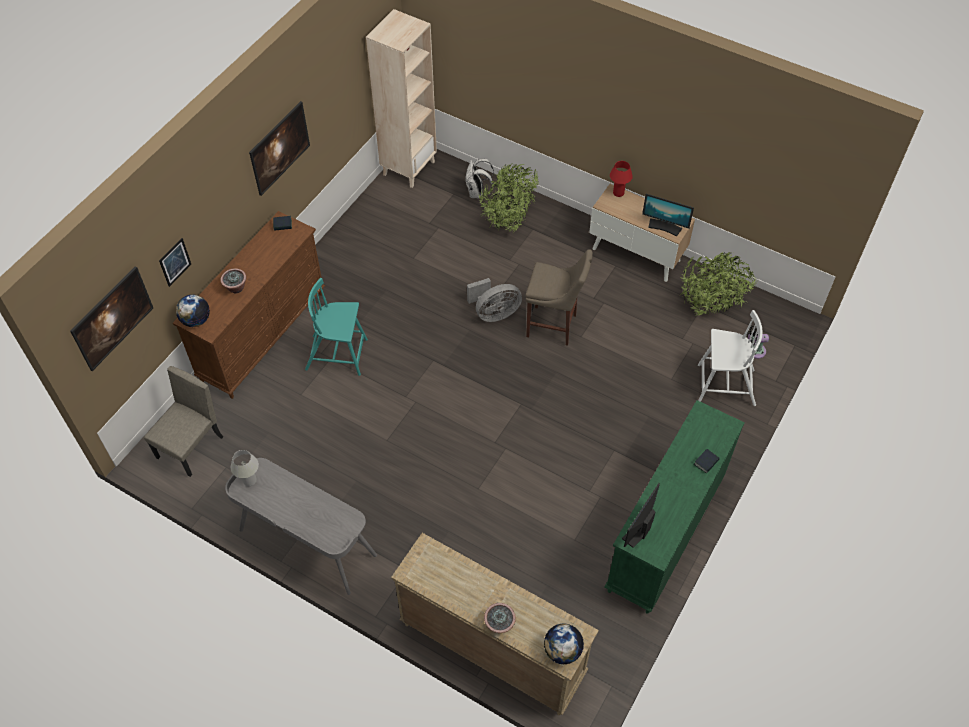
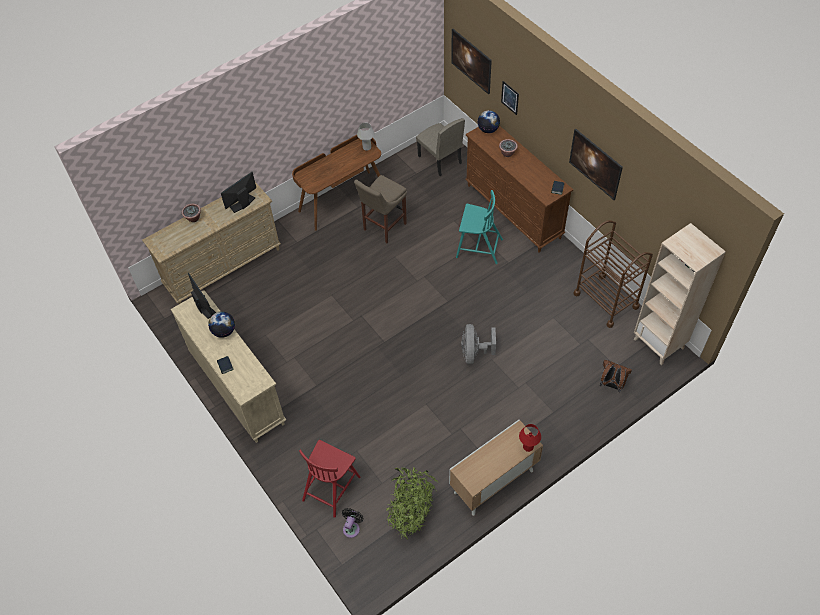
camera: 115 degrees right, 0 degrees up
(306, 543) = (342, 199): grey desk -> brown desk
(338, 355) = (478, 248): turquoise chair -> turquoise chair turned 75 degrees clockwise
(370, 219) = (606, 300): none -> brown cart
(477, 193) = (611, 385): white backpack -> brown backpack
(509, 221) = (569, 397): potted plant -> none
(554, 326) = (443, 389): beige stool -> beige stool (383, 228)
(562, 650) = (159, 241): globe -> globe (224, 331)
(664, 226) = (473, 467): monitor -> monitor (242, 204)
(664, 535) = (237, 388): green dresser -> beige dresser
(724, 385) = (331, 487): white chair -> red chair

